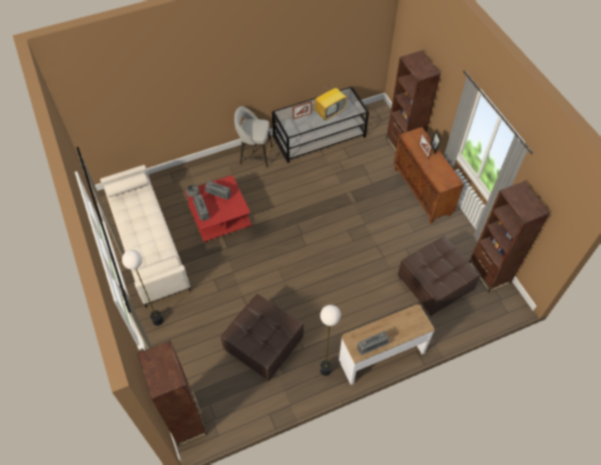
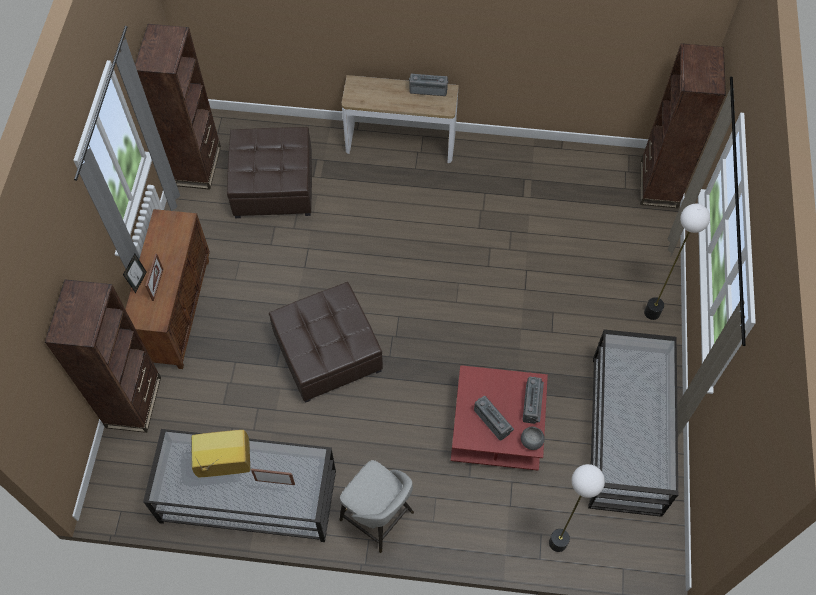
camera: 150 degrees left, 5 degrees up
(148, 245) = (626, 434): white sofa -> tv stand
(264, 344) = (528, 219): brown ottoman -> brown ottoman (327, 352)
(325, 370) = (473, 159): floor lamp -> floor lamp (557, 542)

